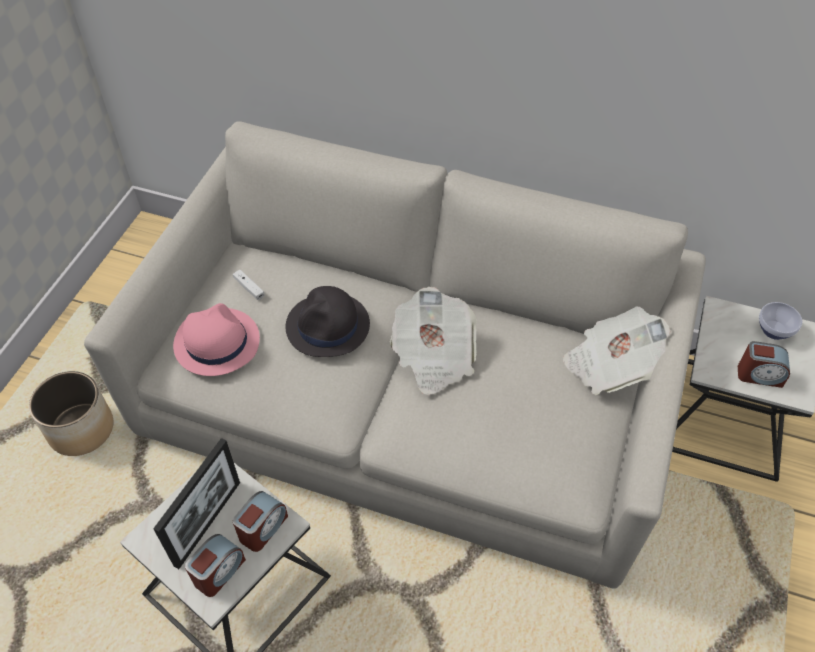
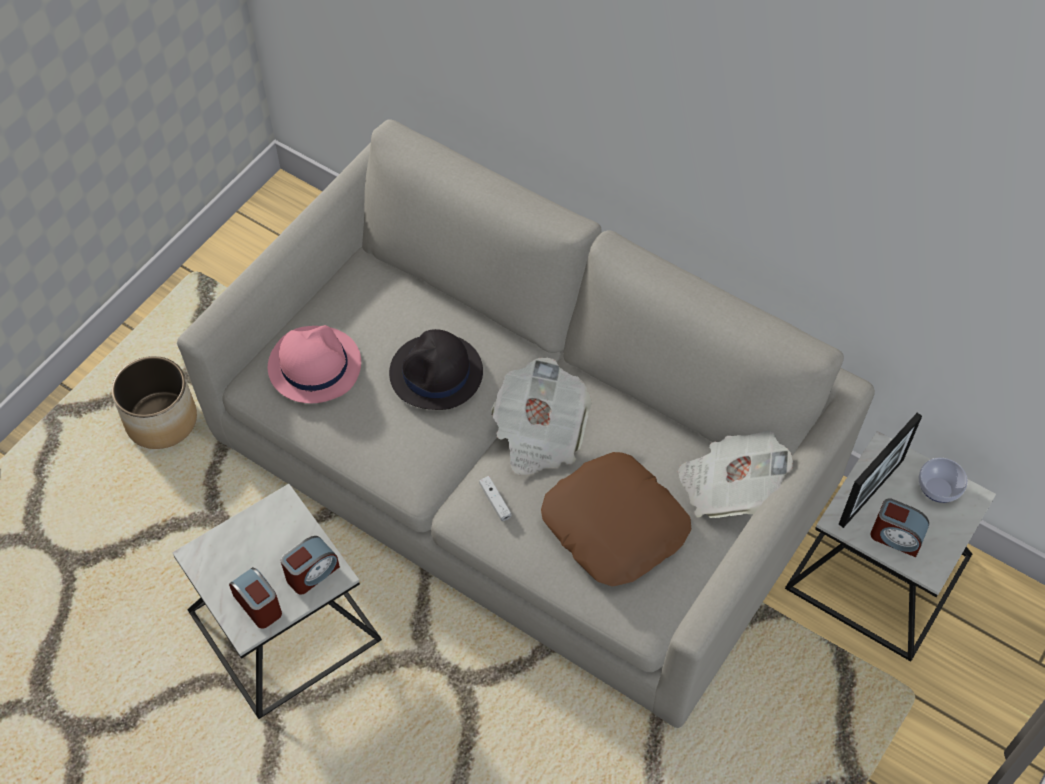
camera: 15 degrees right, 5 degrees up
(208, 523) = (260, 555): picture frame -> picture frame (871, 492)
(219, 572) = (259, 605): alarm clock -> alarm clock turned 90 degrees counterclockwise
(249, 288) = (364, 310): white game controller -> white game controller (495, 501)
(526, 418) = (615, 525): none -> brown pillow

